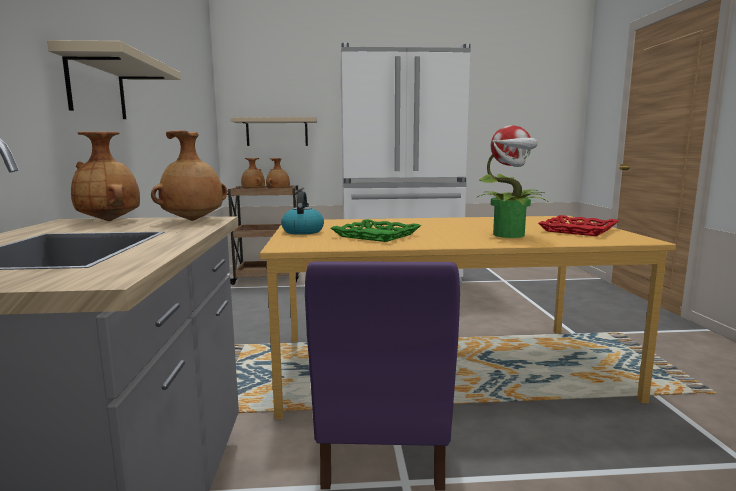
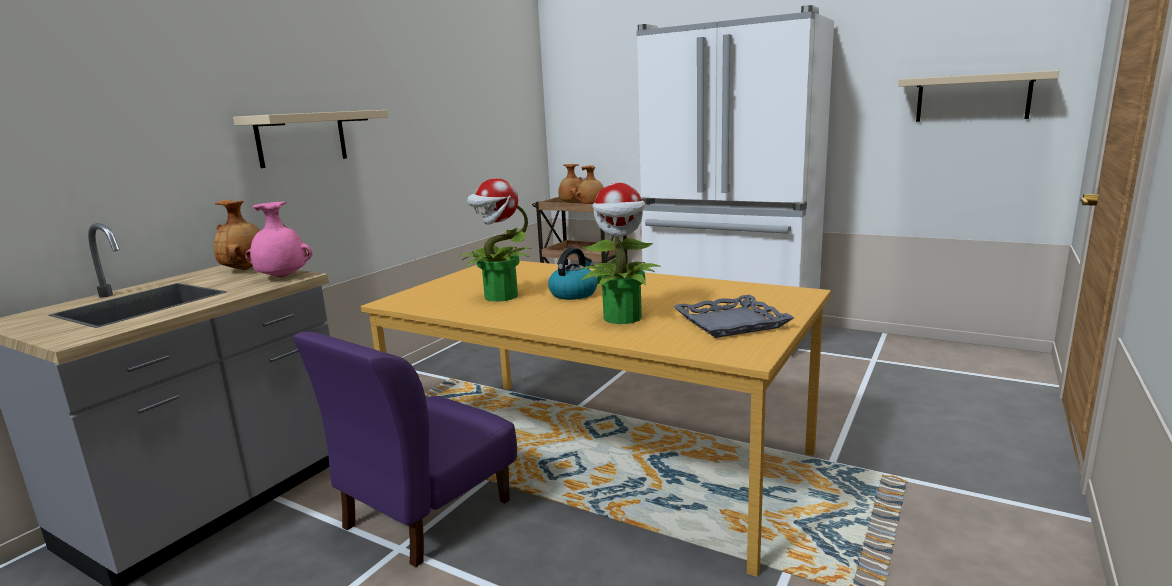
camera: 35 degrees right, 5 degrees up
(193, 220) = (282, 277): brown vase -> pink vase
(277, 132) = (605, 131): beige shelf -> beige shelf (972, 98)
(302, 231) = (459, 280): kettle -> kettle (573, 293)
(377, 235) = (500, 297): green tray -> potted plant
(579, 230) = (731, 323): red tray -> grey tray

